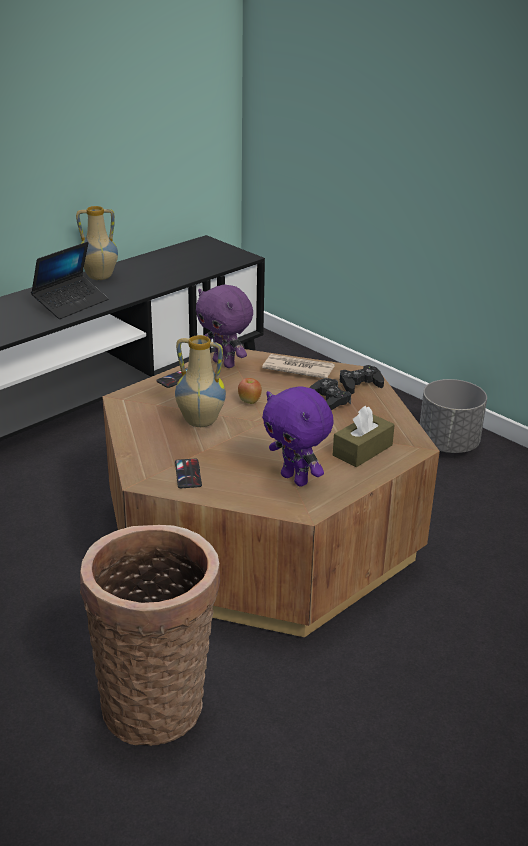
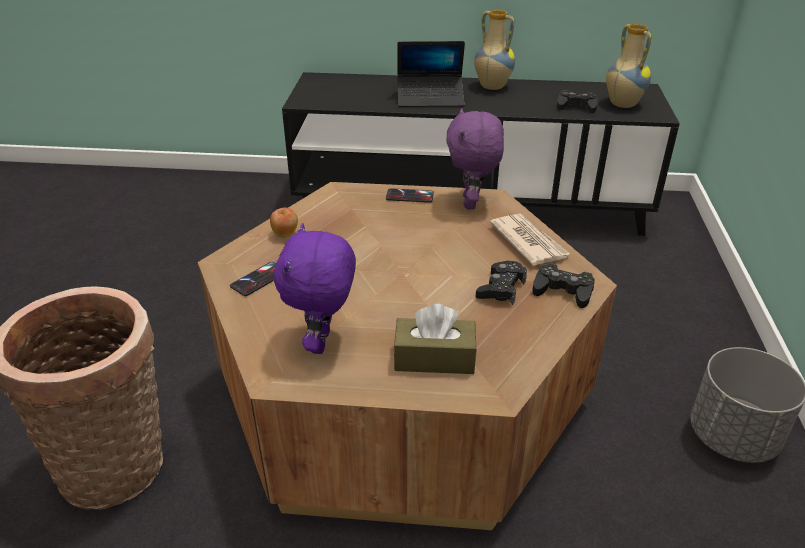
camera: 50 degrees right, 5 degrees up
(185, 270) = (576, 106): none -> black game controller
(200, 422) = (352, 242): vase -> vase (621, 104)
(249, 401) = (427, 247): apple -> apple (285, 234)

